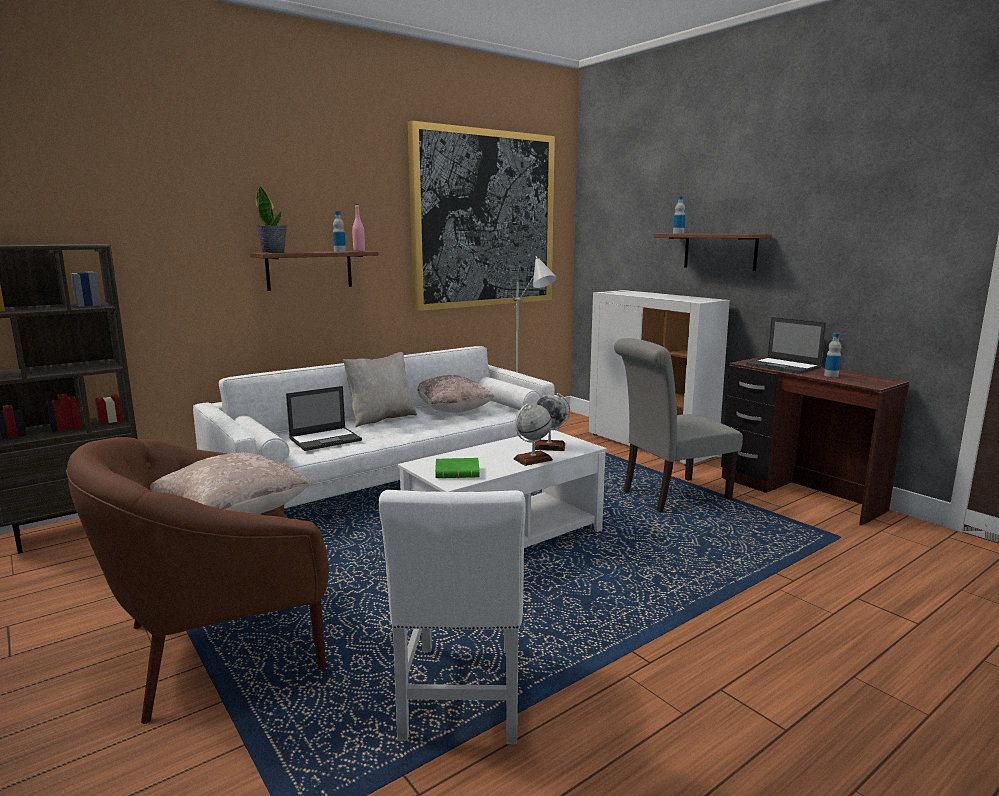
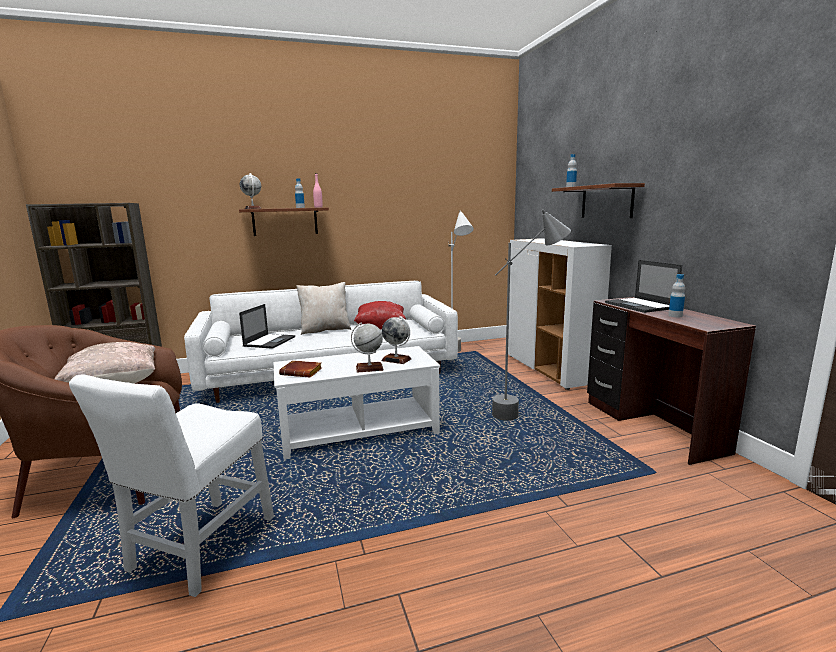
camera: 20 degrees right, 0 degrees up
(273, 252) = (253, 208): potted plant -> globe
(326, 439) = (269, 341): laptop -> laptop turned 60 degrees counterclockwise
(452, 410) = (381, 328): beige pillow -> red pillow
(458, 472) = (302, 372): green book -> brown book
(484, 219) = (429, 183): picture -> none
(669, 496) = (525, 413): grey chair -> grey floor lamp

